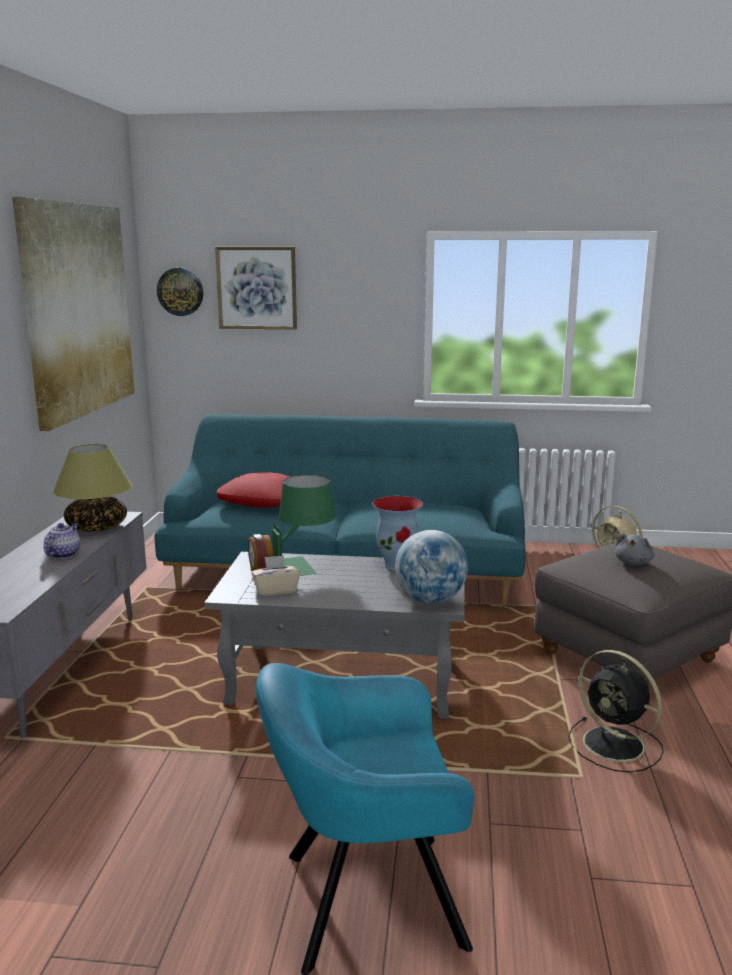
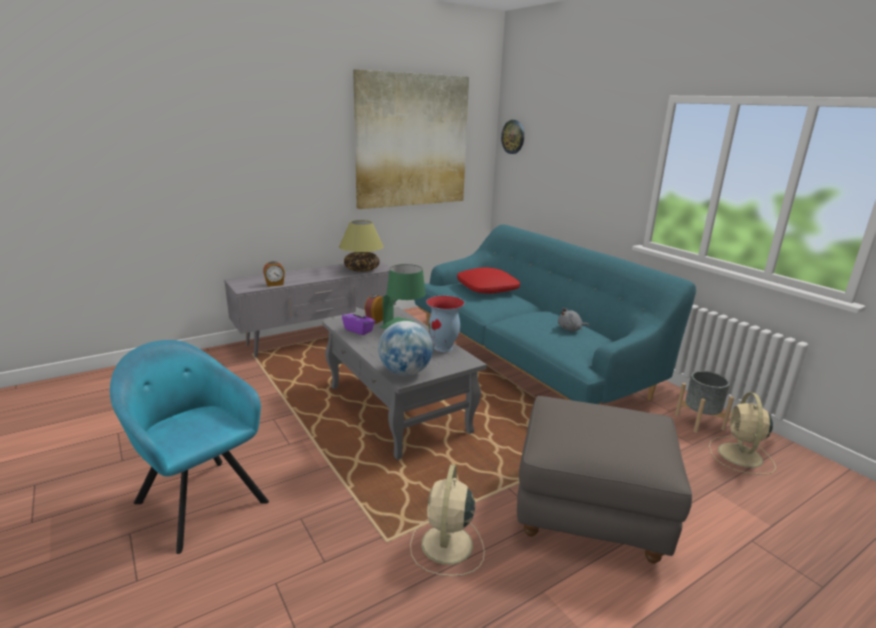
camera: 50 degrees right, 5 degrees up
(31, 588) = (275, 284): none -> alarm clock
(63, 554) = (319, 276): teapot -> none
(257, 288) = (552, 137): picture -> none
(275, 590) = (359, 330): beige tissue box -> purple tissue box
(554, 559) = (699, 422): none -> grey planter
(616, 745) = (446, 546): black fan -> beige fan
(633, 562) = (593, 426): grey plush toy -> grey plush toy (571, 329)

